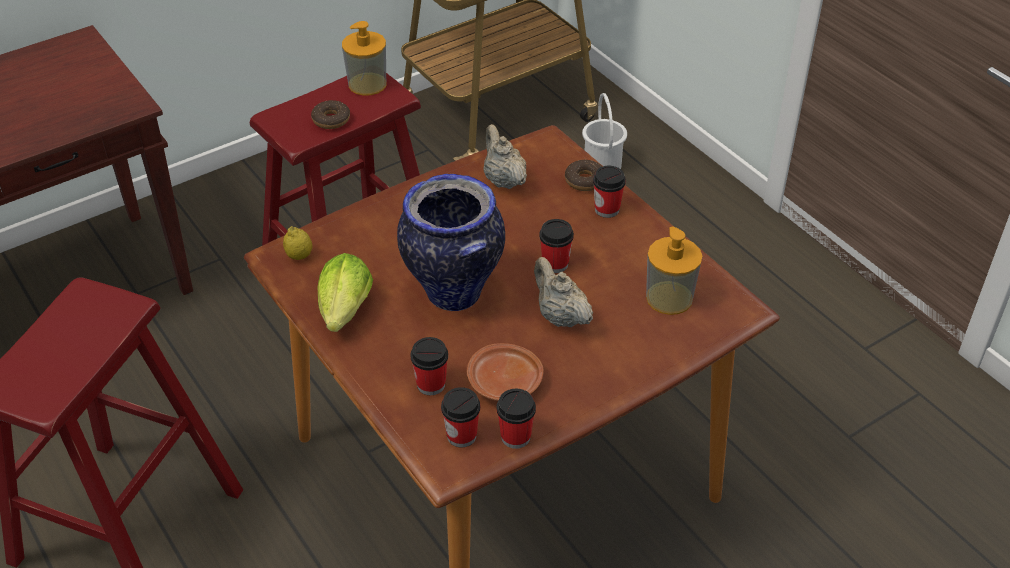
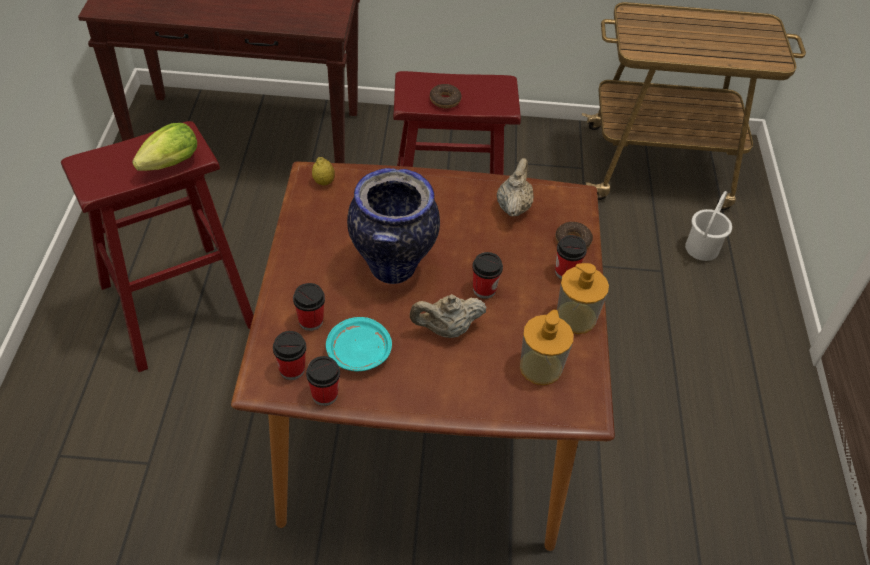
camera: 35 degrees right, 5 degrees up
(344, 314) = (309, 238): lettuce -> lettuce (167, 166)
(367, 84) = (495, 88): soap dispenser -> soap dispenser (576, 317)
(505, 383) = (359, 352): brown plate -> turquoise plate
(560, 316) = (446, 329): beige teapot -> beige teapot turned 105 degrees counterclockwise

